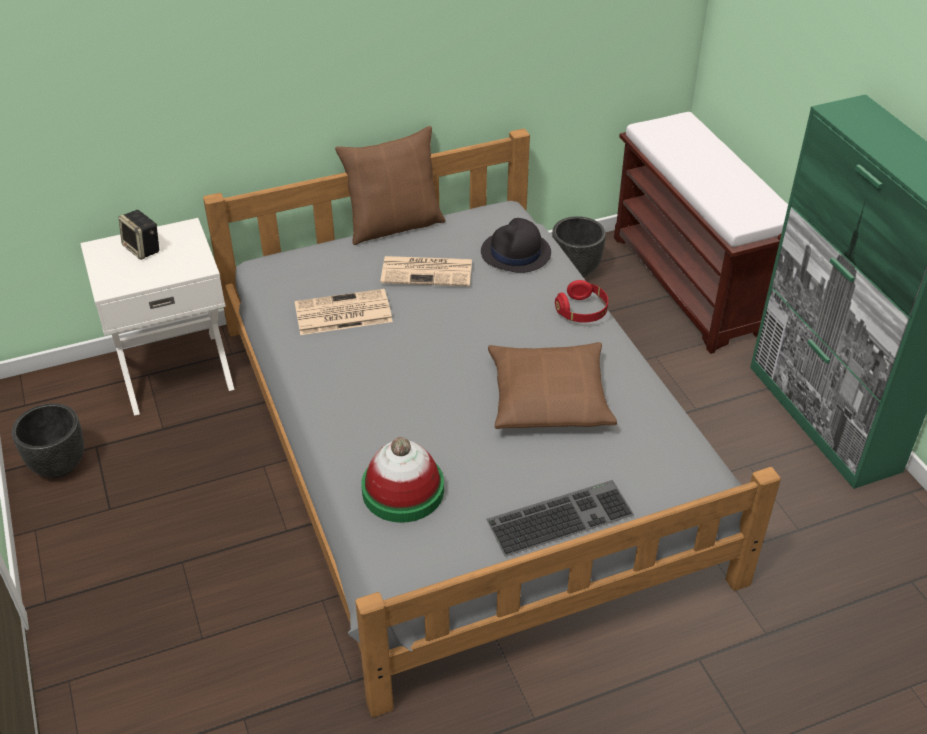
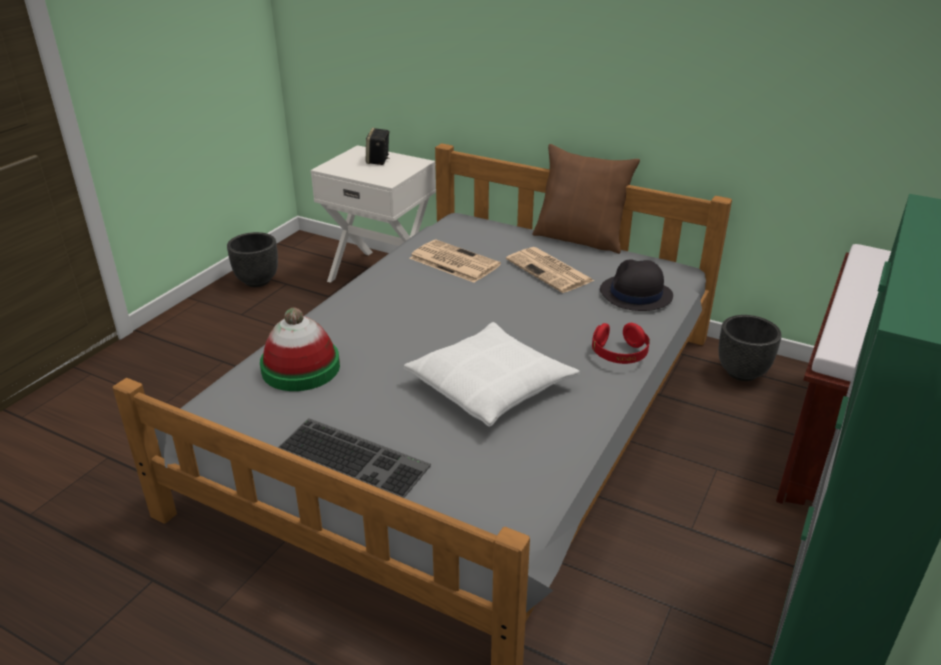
camera: 50 degrees right, 10 degrees down
(549, 397) = (491, 385): brown pillow -> white pillow

